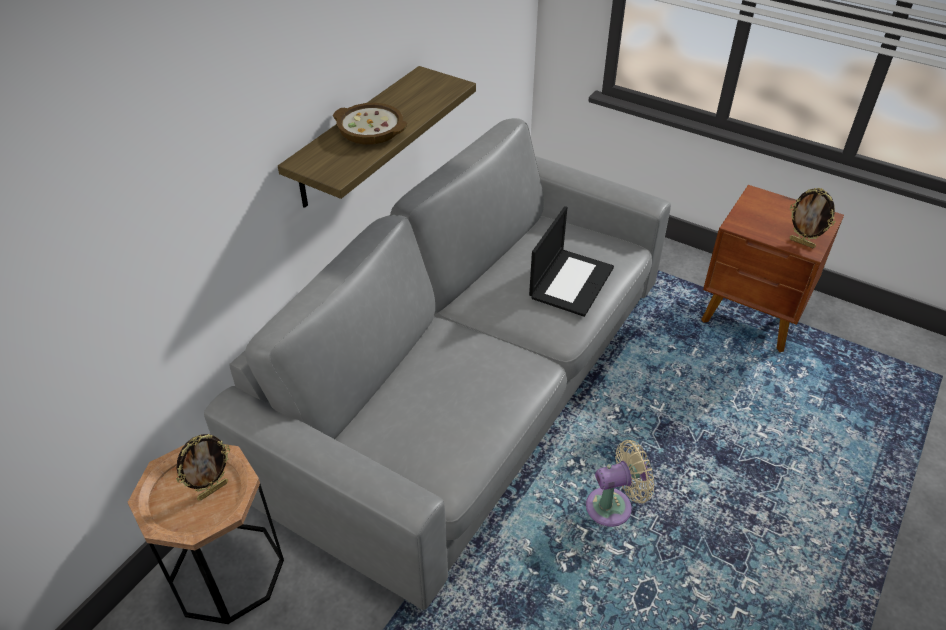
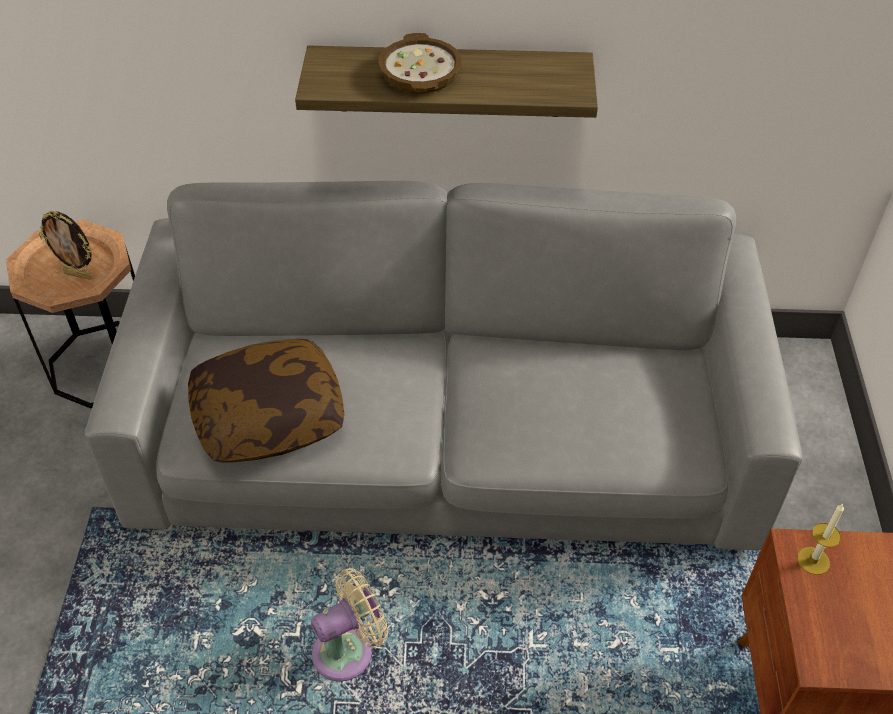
camera: 60 degrees right, 5 degrees up
(456, 427) = (269, 416): none -> pillow
(571, 281) = (574, 422): laptop -> none
(613, 506) = (348, 650): beige fan -> beige fan turned 75 degrees counterclockwise
(747, 223) = (813, 560): none -> candle
(802, 243) = (827, 648): picture frame -> none

